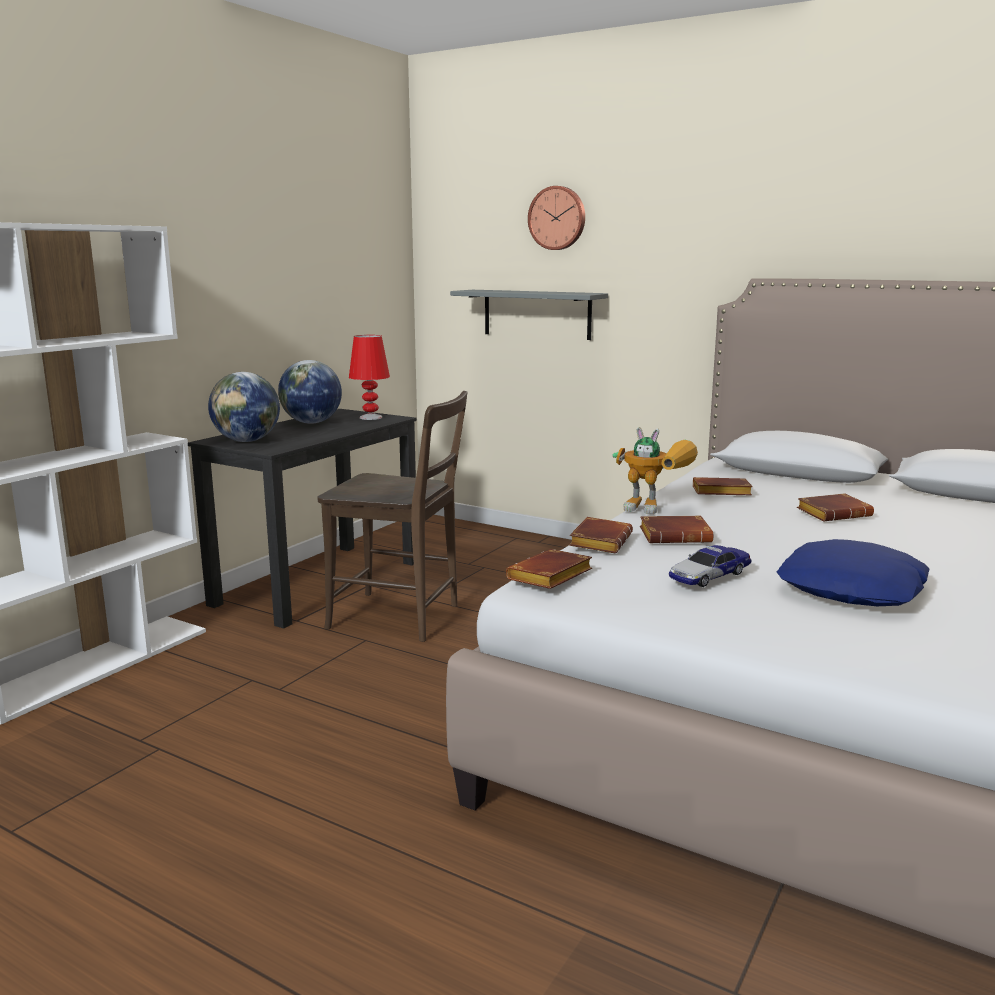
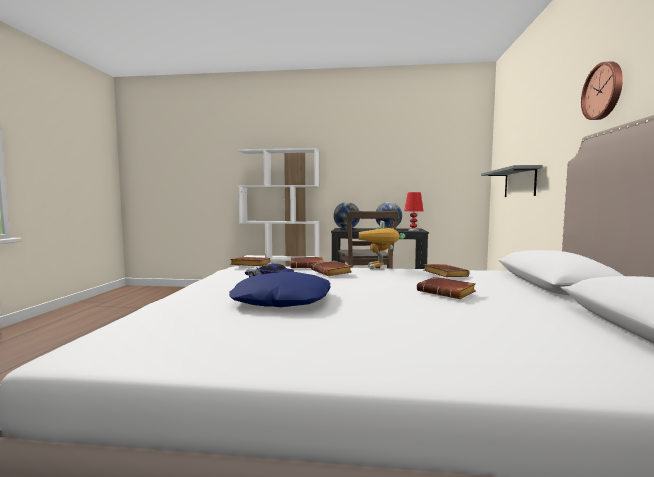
camera: 65 degrees right, 10 degrees down
(557, 218) = (528, 124): wall clock -> wall clock (604, 91)

